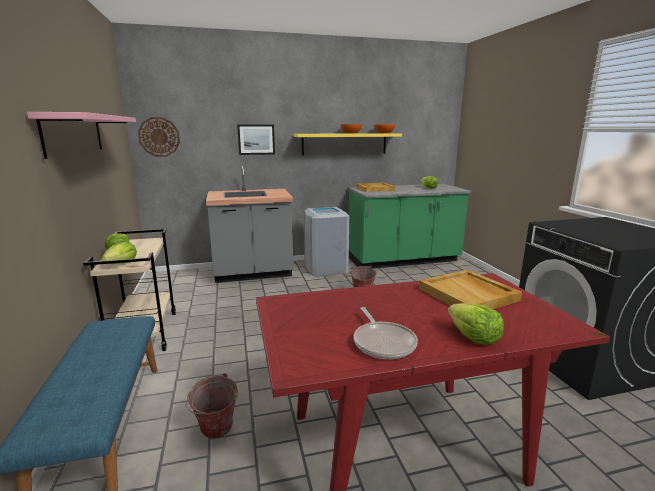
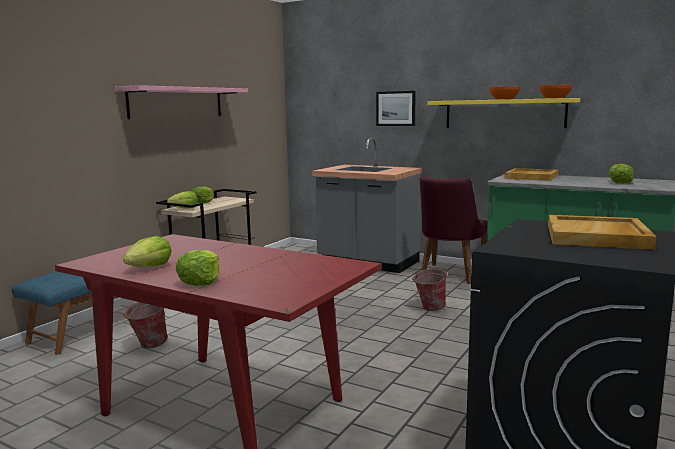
camera: 45 degrees right, 5 degrees down
(159, 137) = (308, 106): wall clock -> none
(325, 268) = (449, 275): grey trash can -> purple chair
(383, 342) = (150, 267): frying pan -> lettuce
(468, 294) = (295, 266): beige tray -> beige tray (597, 236)

